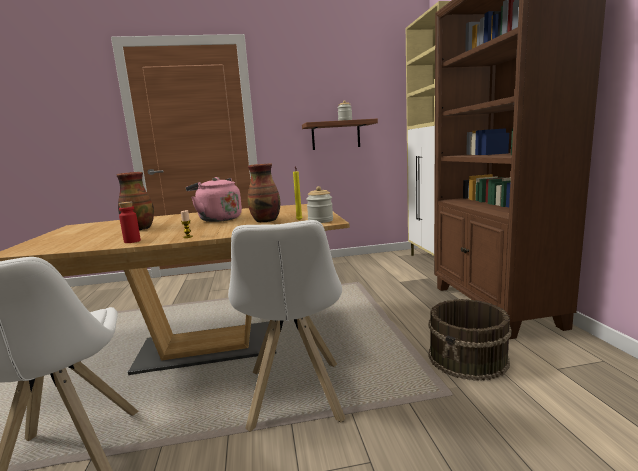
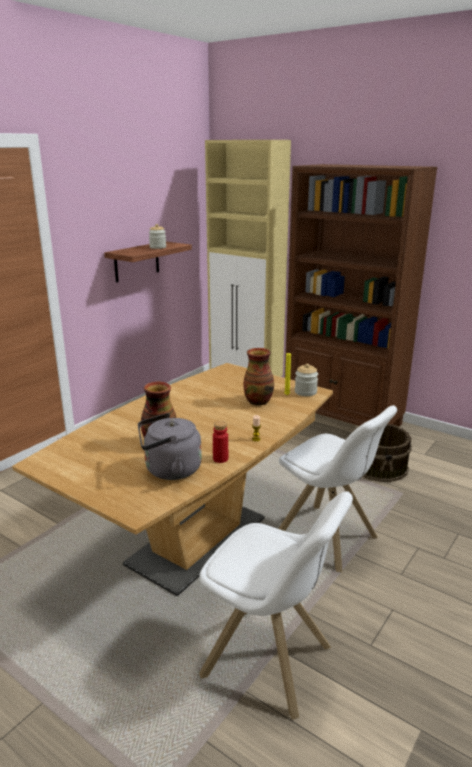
camera: 45 degrees left, 10 degrees up
(93, 240) = (169, 470): none -> grey kettle
(218, 219) = (200, 409): pink kettle -> none

